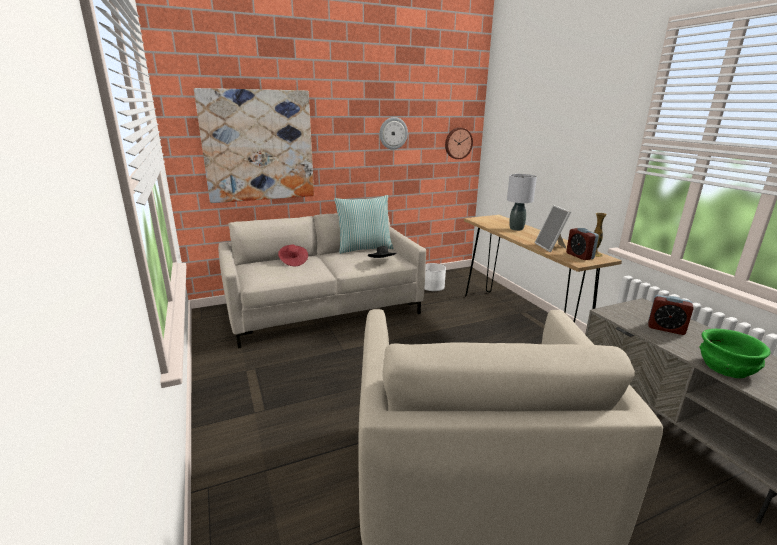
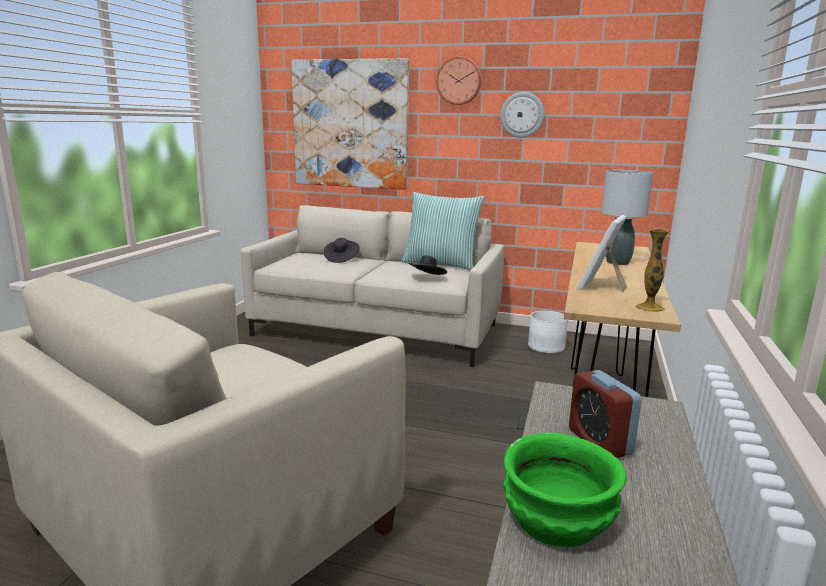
camera: 40 degrees right, 5 degrees down
(293, 262) = (341, 259): red hat -> black hat
(458, 143) = (634, 134): wall clock -> wall clock (459, 81)
(579, 256) = (615, 303): alarm clock -> none

